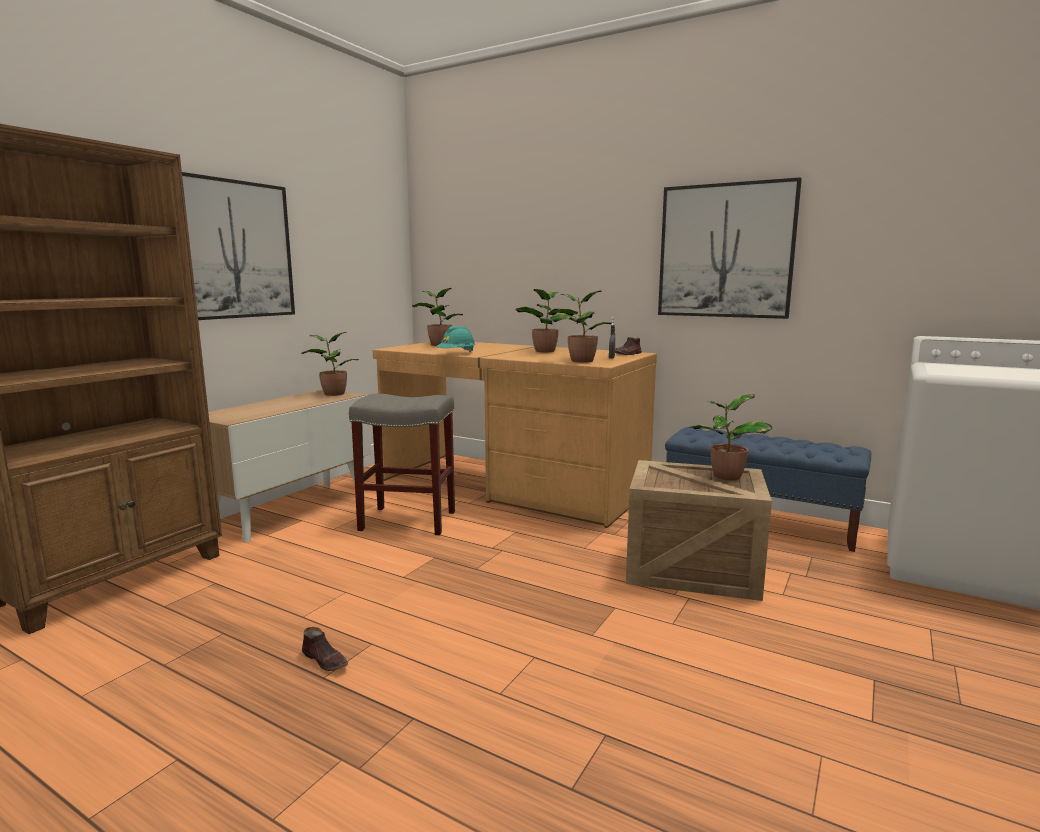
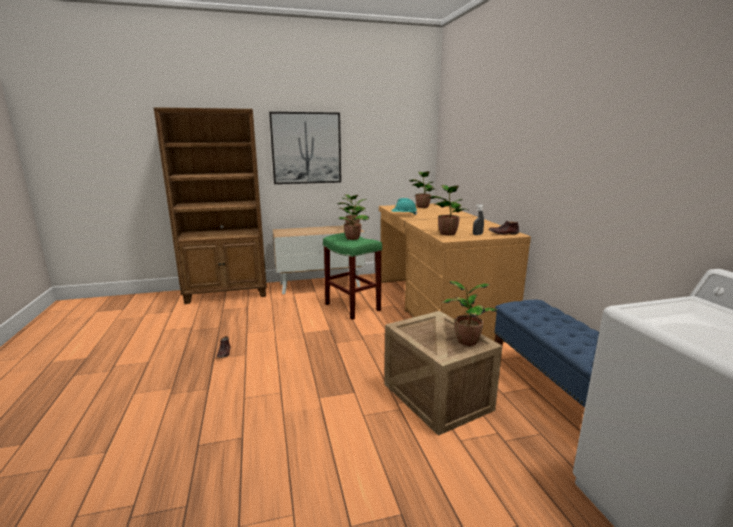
camera: 45 degrees right, 5 degrees up
(406, 521) = (351, 307): grey stool -> green stool
(545, 351) = (461, 221): potted plant -> potted plant (353, 238)
(725, 251) = (583, 157): picture -> none

